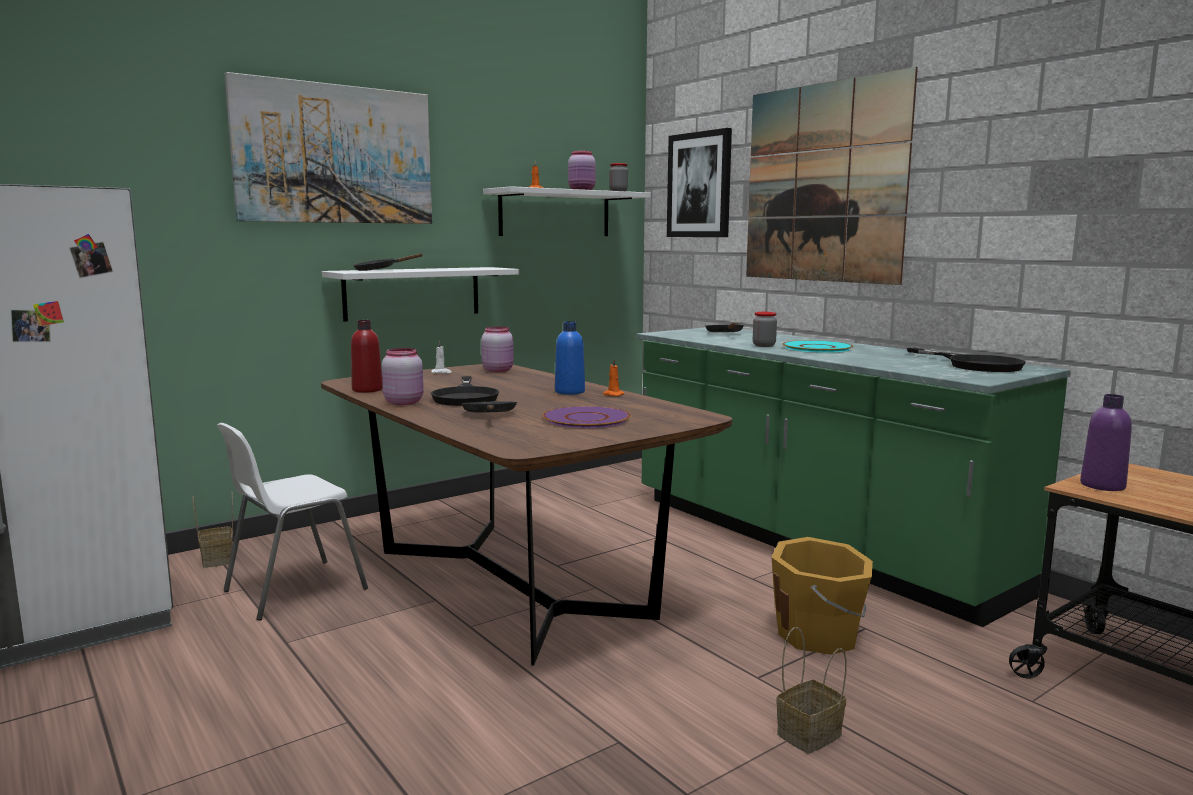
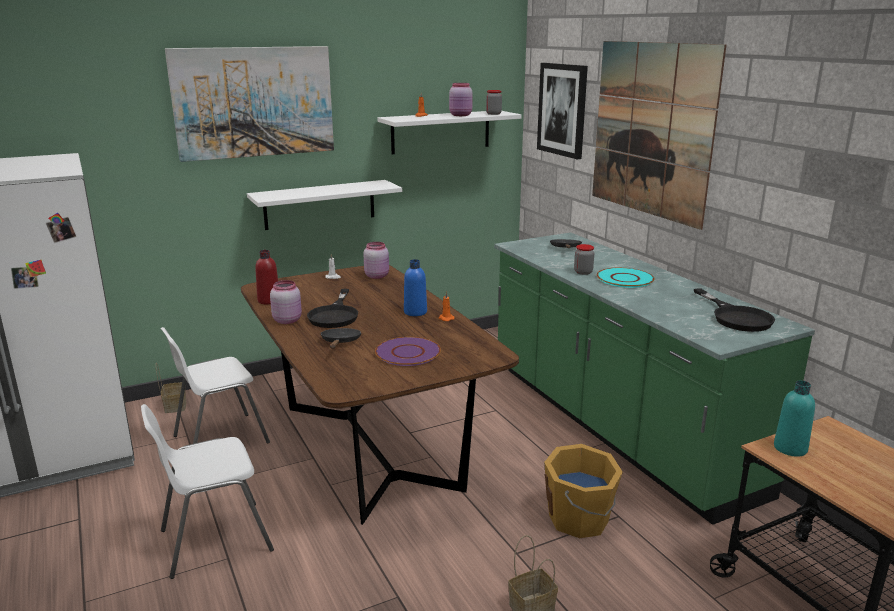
camera: 10 degrees right, 10 degrees up
(320, 701) = (214, 540): none -> white chair
(379, 270) = (289, 193): black frying pan -> none
(1102, 485) = (790, 448): purple bottle -> turquoise bottle

